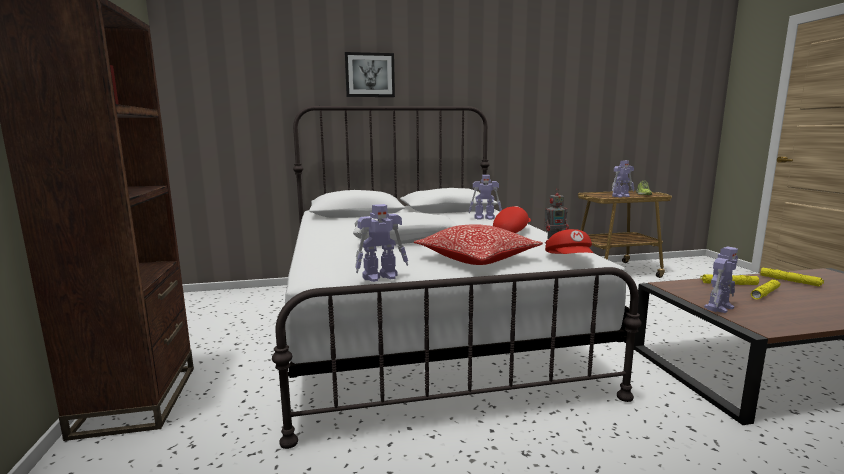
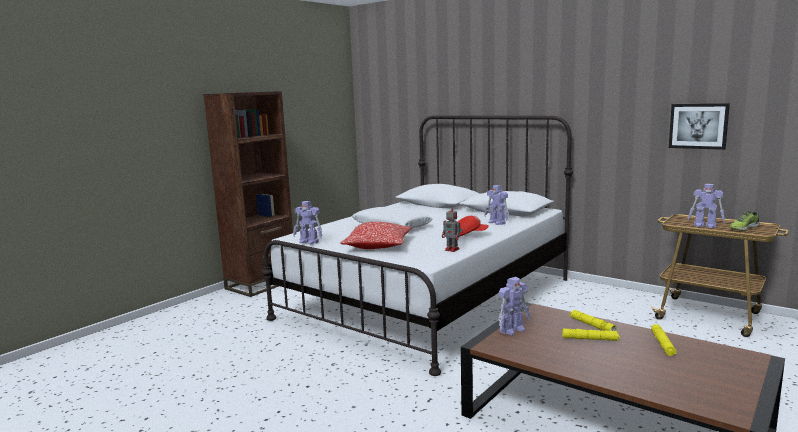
camera: 50 degrees right, 0 degrees up
(370, 75) = (475, 89): picture -> picture (698, 126)
(570, 259) = (417, 259): red cap -> none
(719, 307) = (513, 329): toy robot -> toy robot turned 45 degrees counterclockwise

